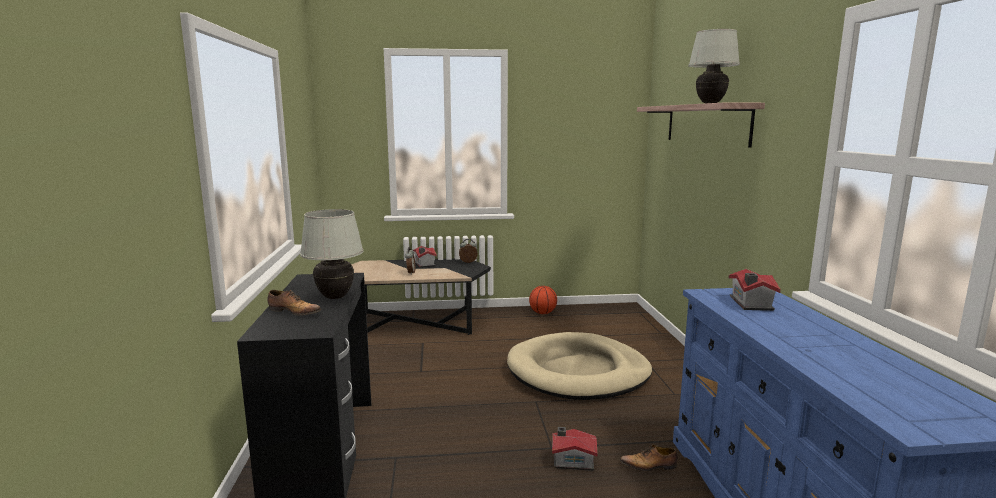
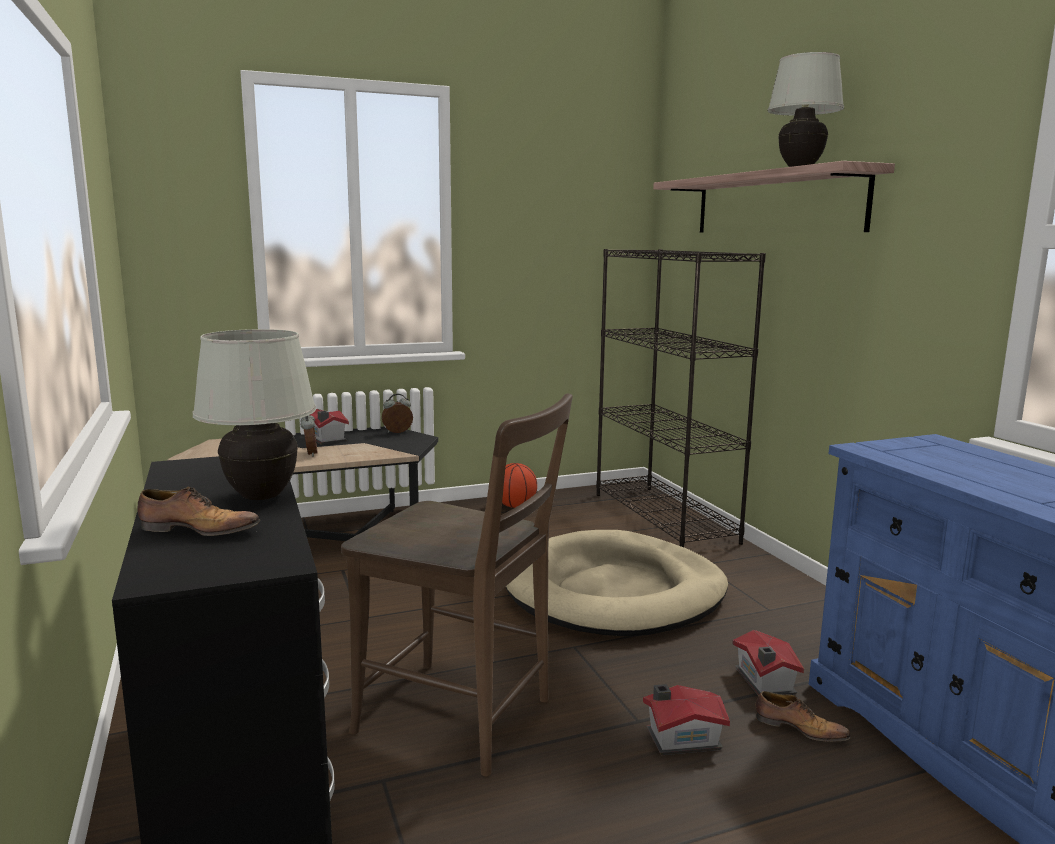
camera: 15 degrees left, 0 degrees up
(452, 432) = (463, 719): none -> brown chair
(637, 328) = (664, 518): none -> black bookcase
(649, 466) = (798, 728): shoe -> shoe turned 135 degrees counterclockwise
(750, 303) = (944, 459): toy house -> toy house (763, 682)

